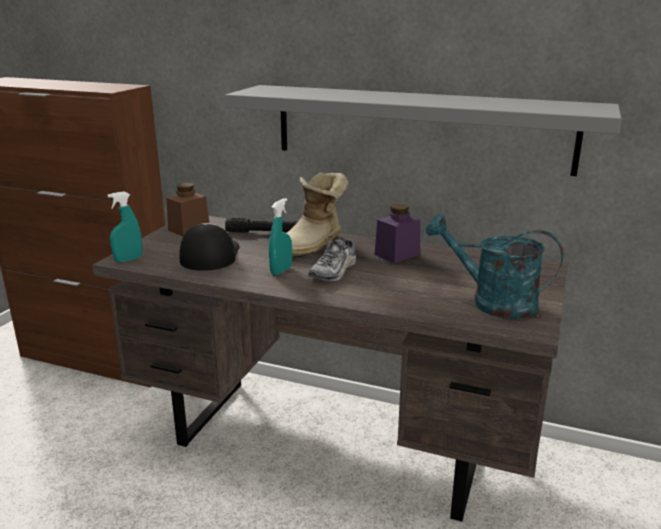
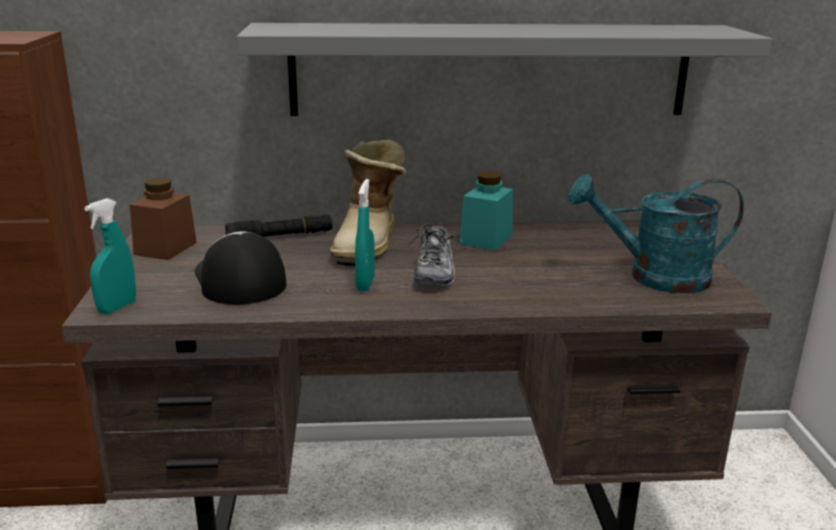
camera: 25 degrees left, 0 degrees up
(397, 254) = (486, 239): purple jar -> turquoise jar

